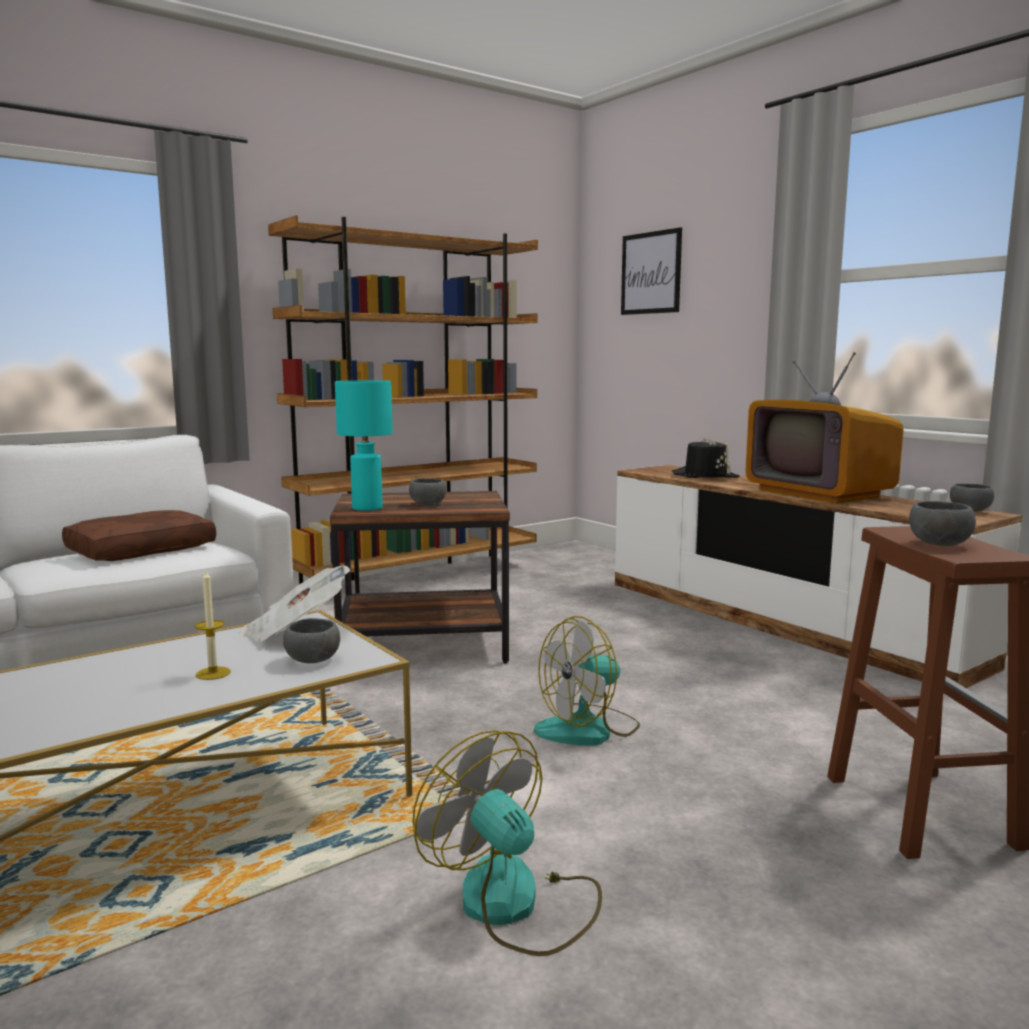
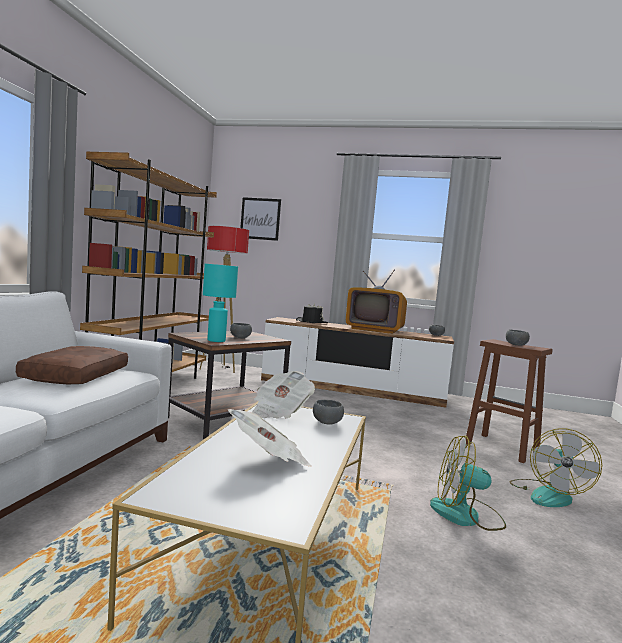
camera: 40 degrees left, 5 degrees down
(92, 693) = (269, 459): none -> newspaper
(213, 673) = (300, 437): candle -> none
(576, 559) = (219, 369): none -> floor lamp
(588, 729) = (367, 444): fan -> fan (548, 494)

